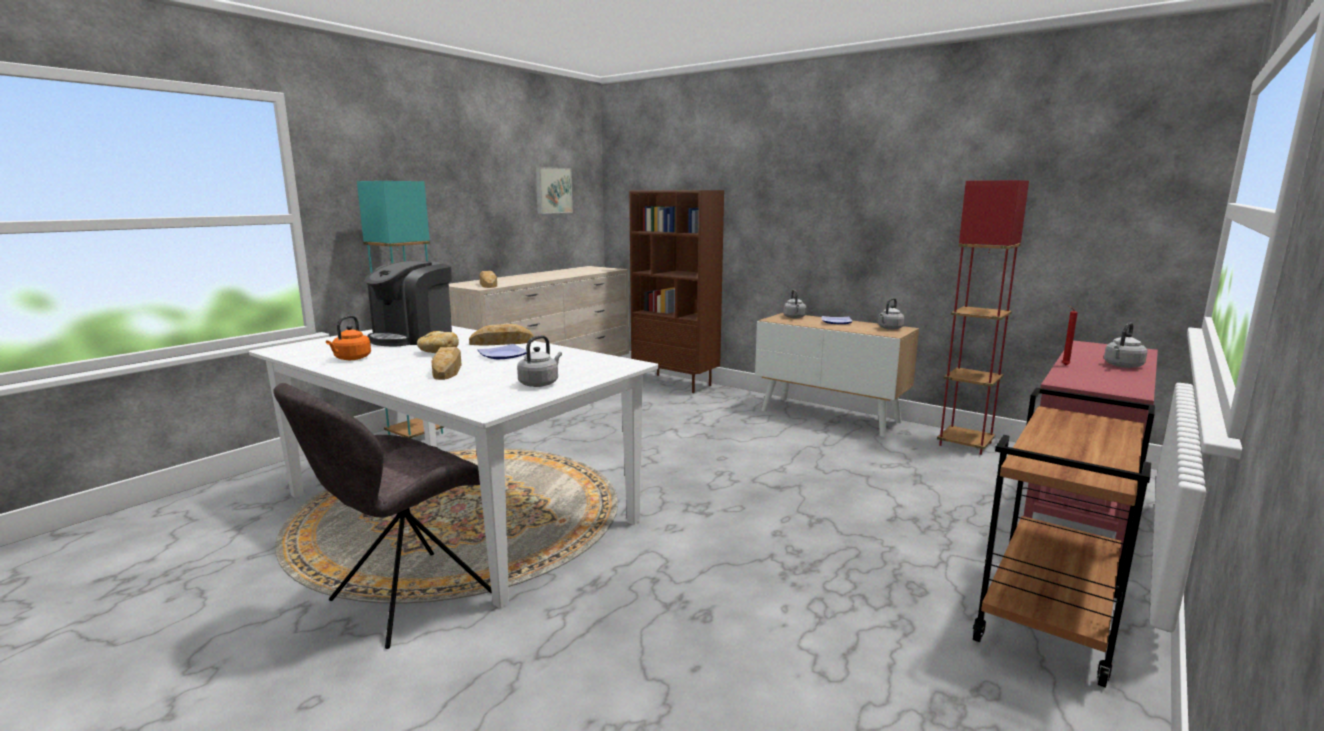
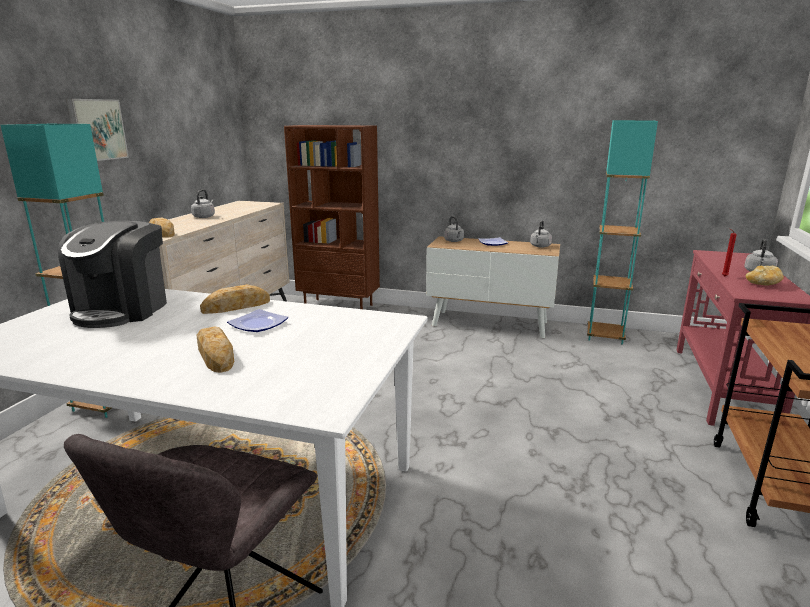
camera: 20 degrees left, 5 degrees up
(351, 359) = (74, 354): orange kettle -> none
(437, 352) = (176, 329): bread -> bread (762, 284)
(540, 383) = (342, 361): grey kettle -> grey kettle (204, 216)
(552, 190) = (201, 126): picture -> picture (96, 129)
(965, 444) = (605, 336): red floor lamp -> turquoise floor lamp

